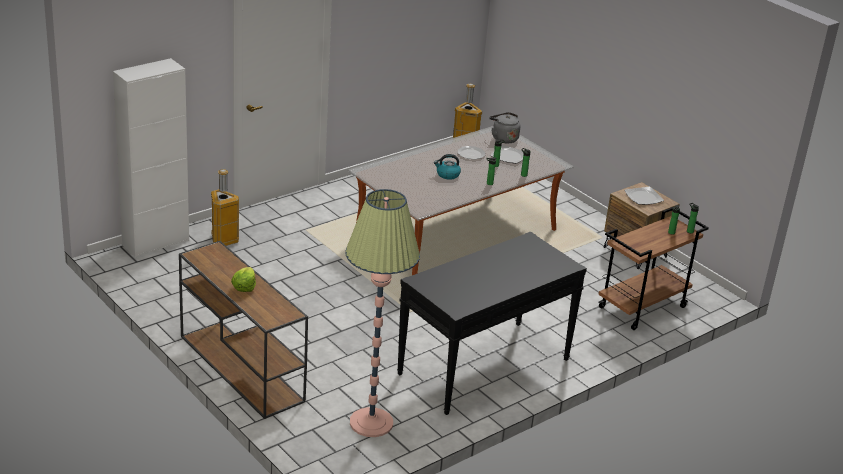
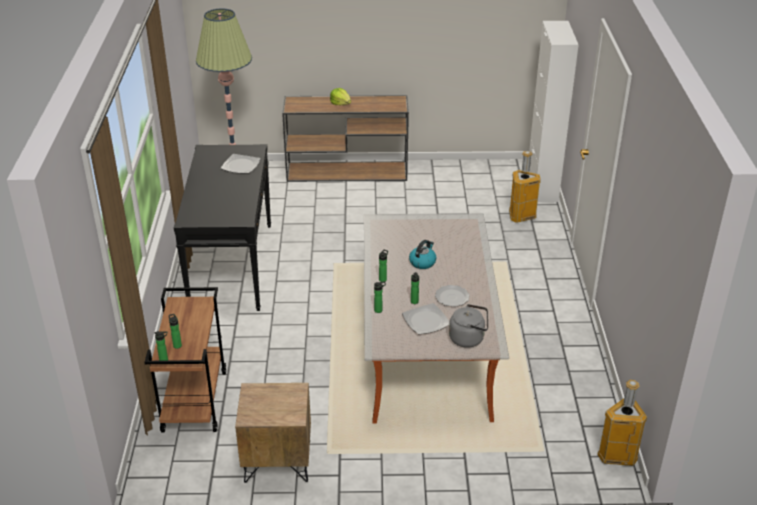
camera: 130 degrees right, 5 degrees up
(644, 197) = (274, 403): plate -> plate (240, 166)

